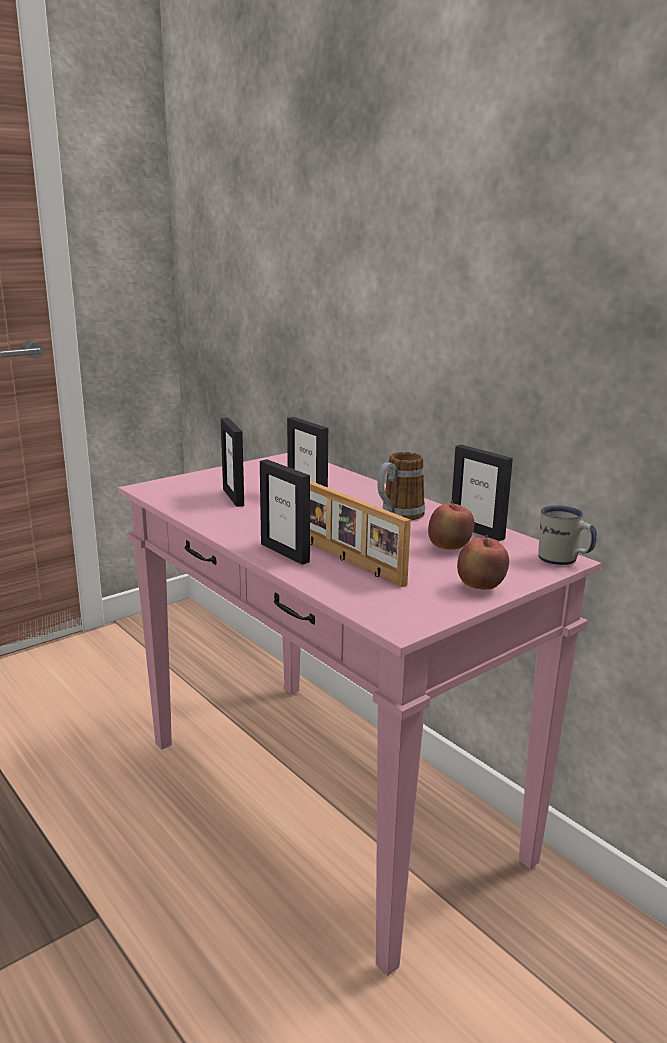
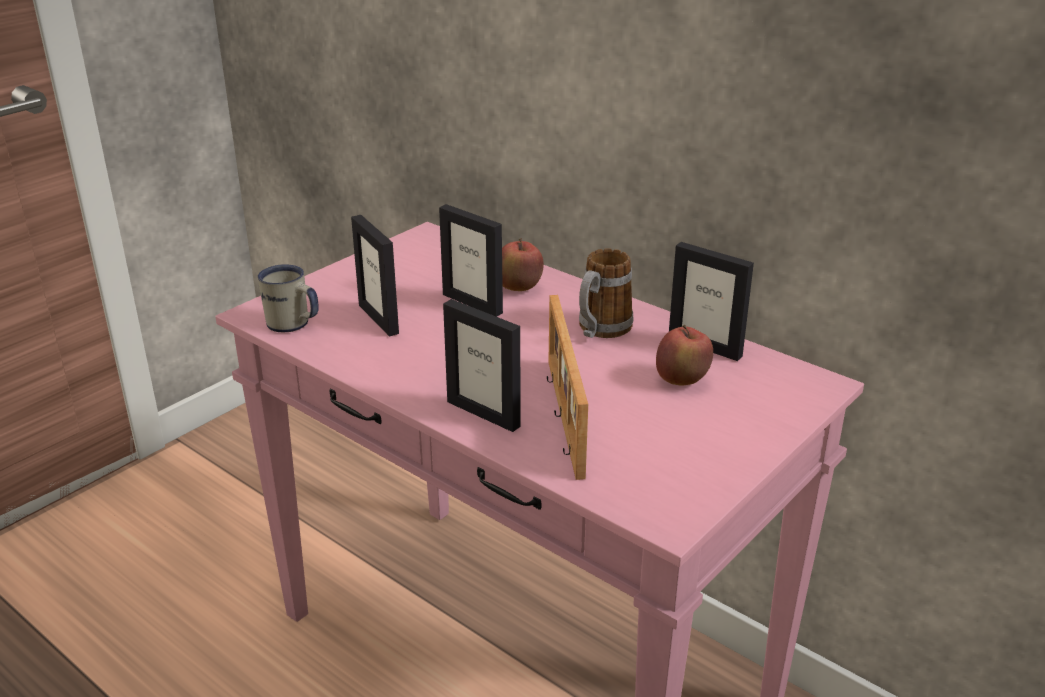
camera: 10 degrees left, 10 degrees up
(344, 559) = (562, 416): picture frame -> picture frame turned 45 degrees clockwise
(480, 587) = (740, 444): apple -> apple (519, 289)
(563, 560) = (821, 386): white mug -> white mug (293, 325)

